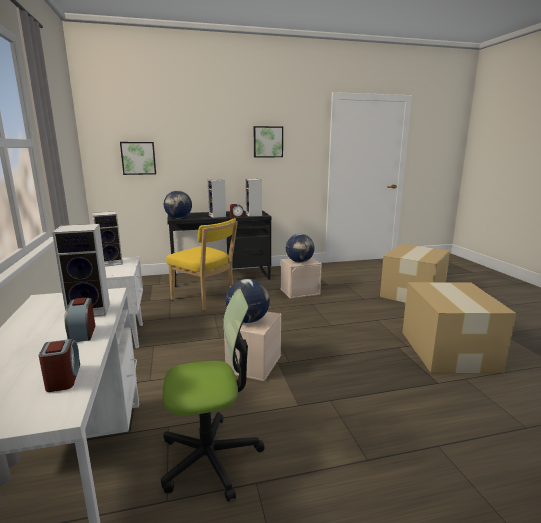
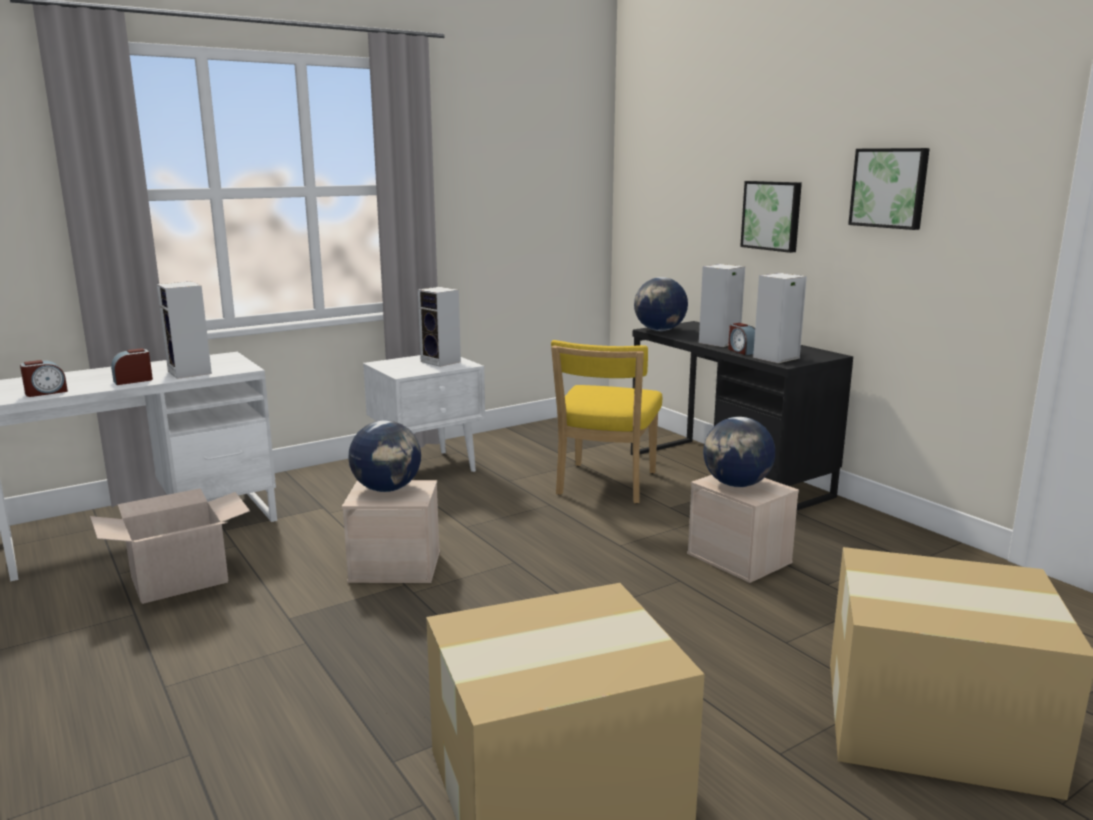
camera: 70 degrees right, 0 degrees up
(138, 158) = (671, 211): picture -> picture (772, 215)
(210, 457) = (179, 580): office chair -> cardboard box

